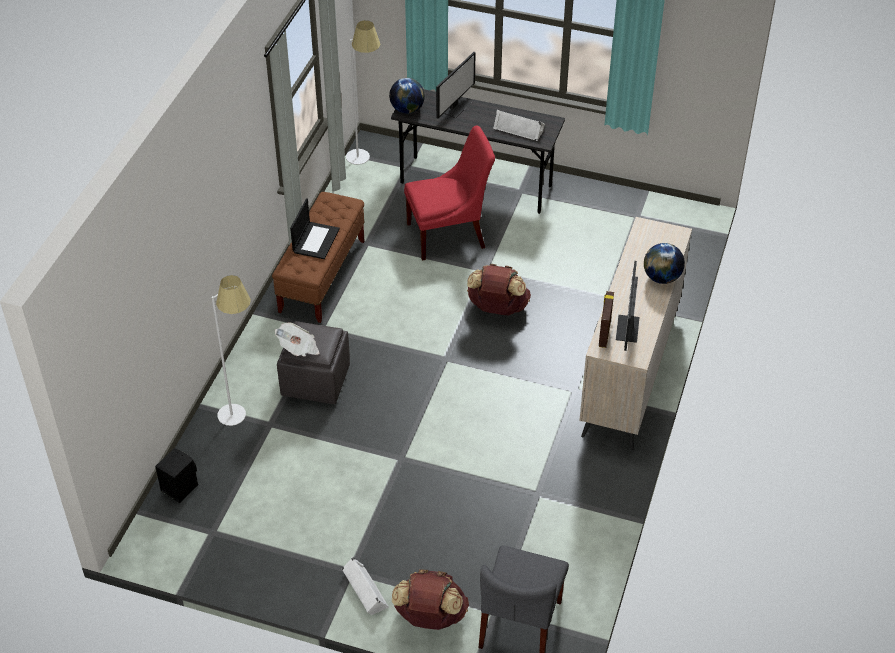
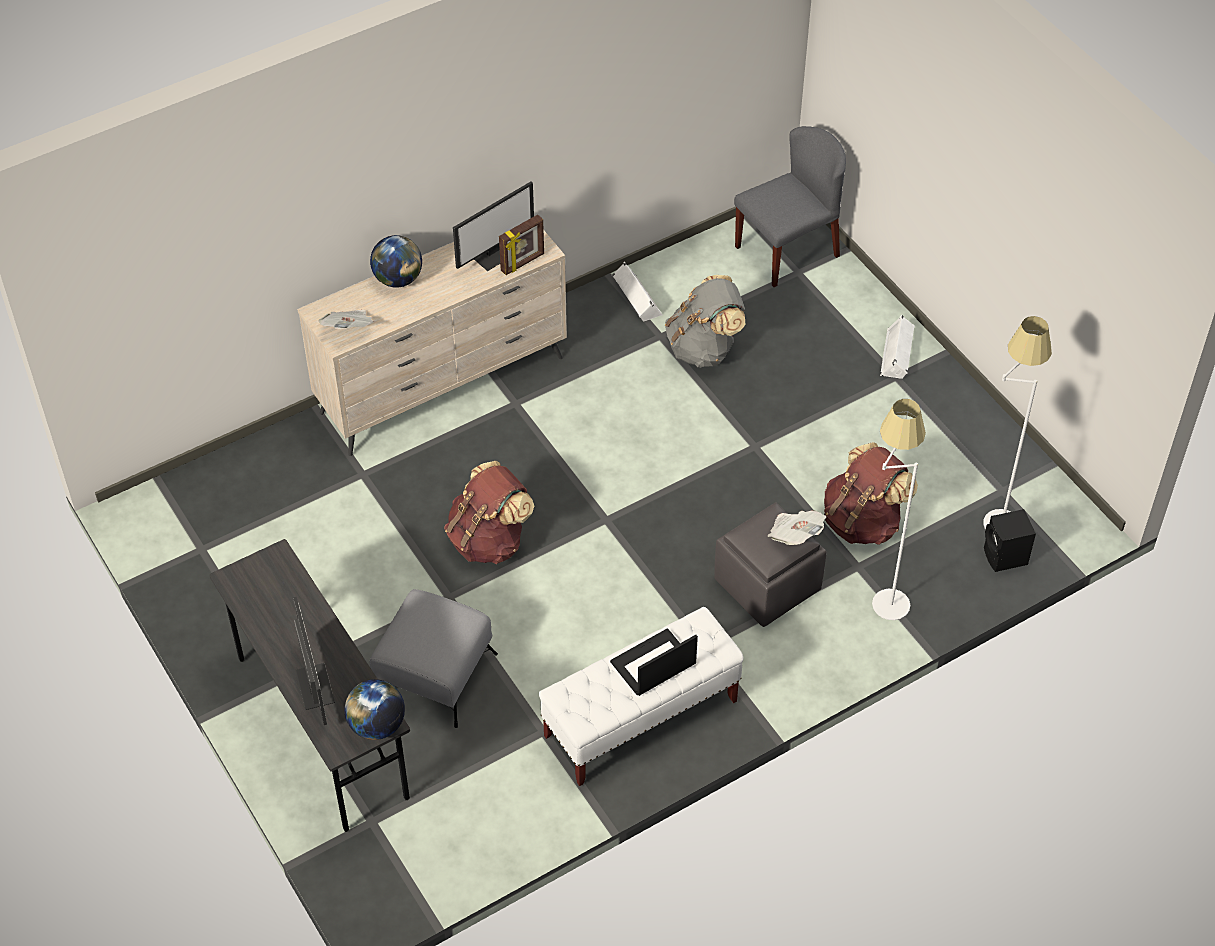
camera: 140 degrees left, 5 degrees up
(322, 276) = (640, 719): brown bench -> white bench
(366, 161) = (414, 872): white floor lamp -> white floor lamp (996, 510)
(430, 617) = (858, 300): brown backpack -> brown backpack (863, 521)
(449, 235) = (435, 673): red chair -> grey ottoman
(455, 107) = (313, 686): monitor -> monitor turned 90 degrees clockwise
(500, 504) = (704, 348): none -> grey backpack
(519, 128) = (280, 595): white speaker -> white speaker (636, 298)
(648, 235) = (349, 329): none -> newspaper

